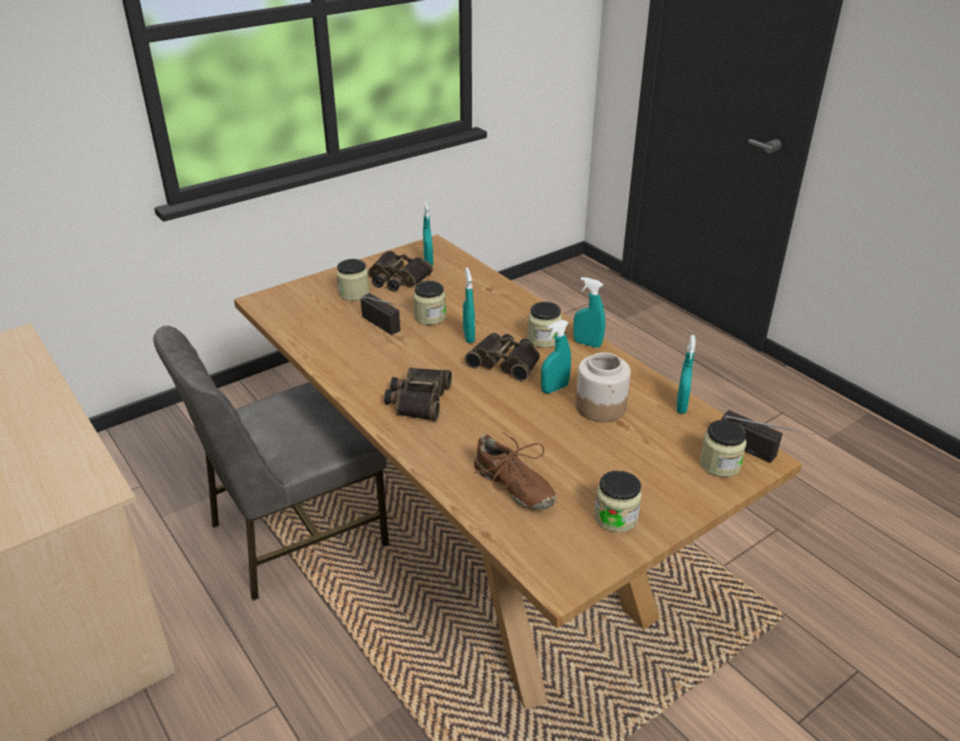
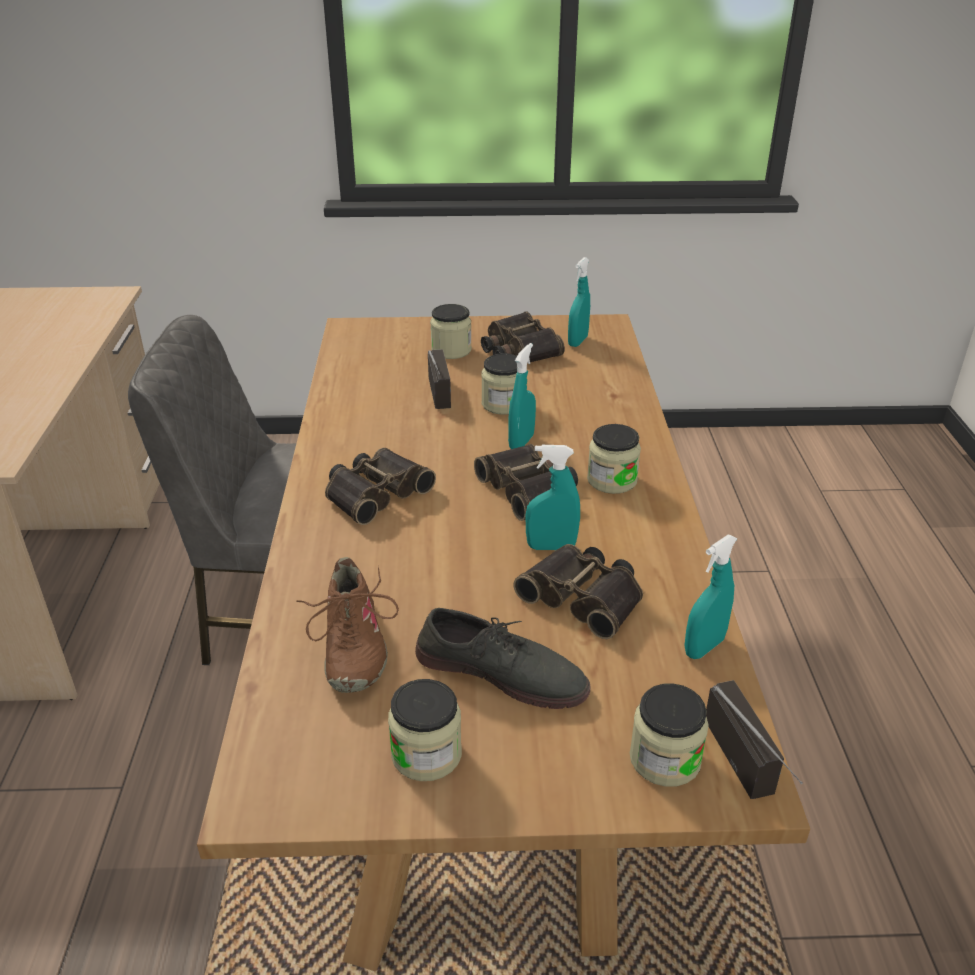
camera: 35 degrees right, 0 degrees up
(587, 344) = (664, 507): turquoise spray bottle -> none
(601, 406) = (585, 596): jar -> binoculars
(604, 462) = (501, 671): none -> grey shoe

